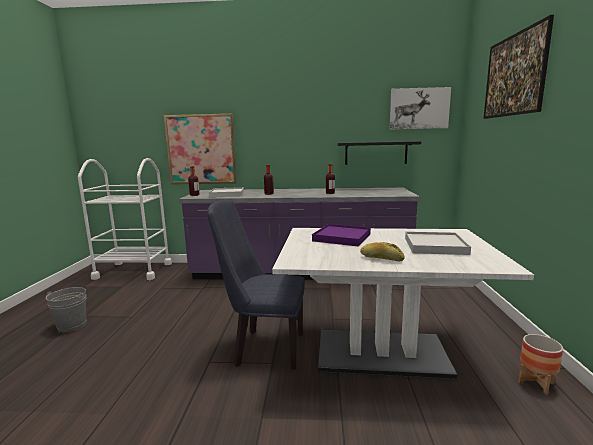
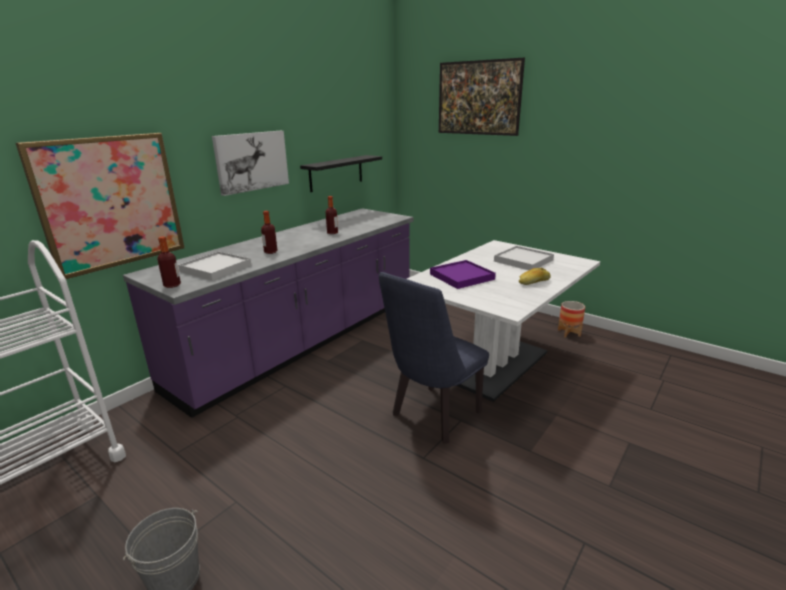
camera: 55 degrees left, 10 degrees up
(419, 108) = (365, 118): picture -> picture (251, 161)

